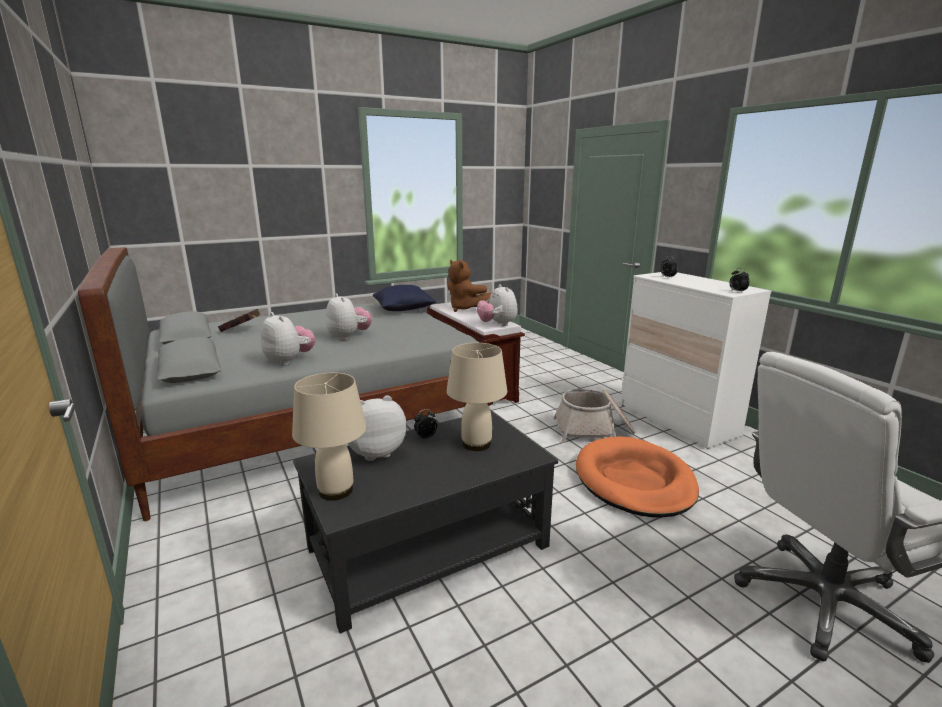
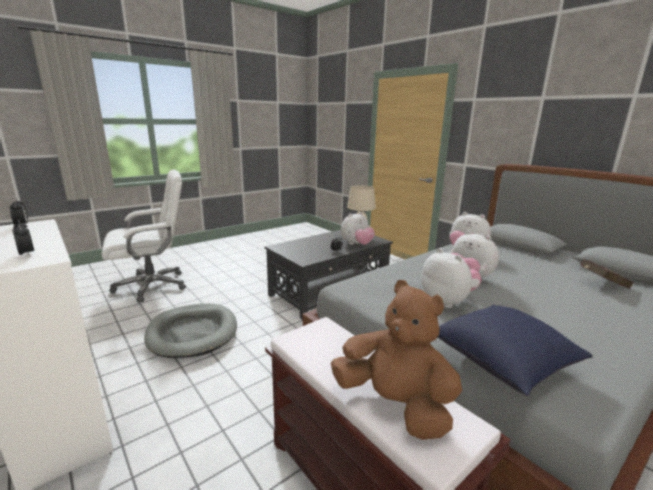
camera: 170 degrees right, 0 degrees up
(476, 444) = (306, 249): beige table lamp -> none
(497, 324) = (309, 335): plush toy -> plush toy (447, 301)
(593, 430) = (191, 388): basket -> none
(634, 481) = (193, 333): orange dog bed -> grey dog bed

